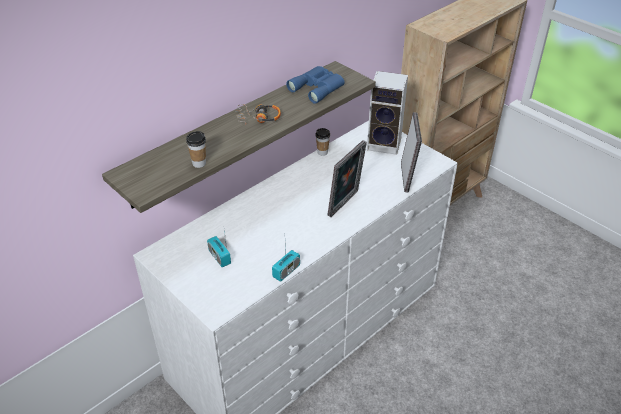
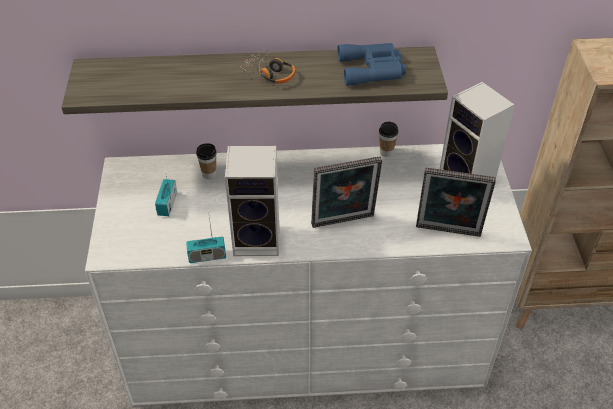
camera: 40 degrees right, 5 degrees up
(199, 163) = (158, 92): cup -> cup (209, 174)
(306, 242) = (259, 239): none -> speaker
(407, 177) = (447, 233): picture frame -> picture frame turned 60 degrees clockwise

